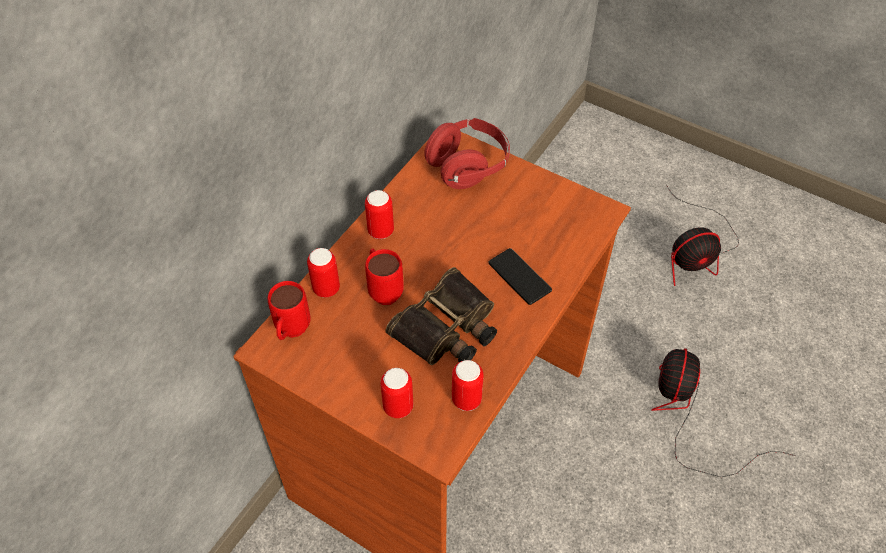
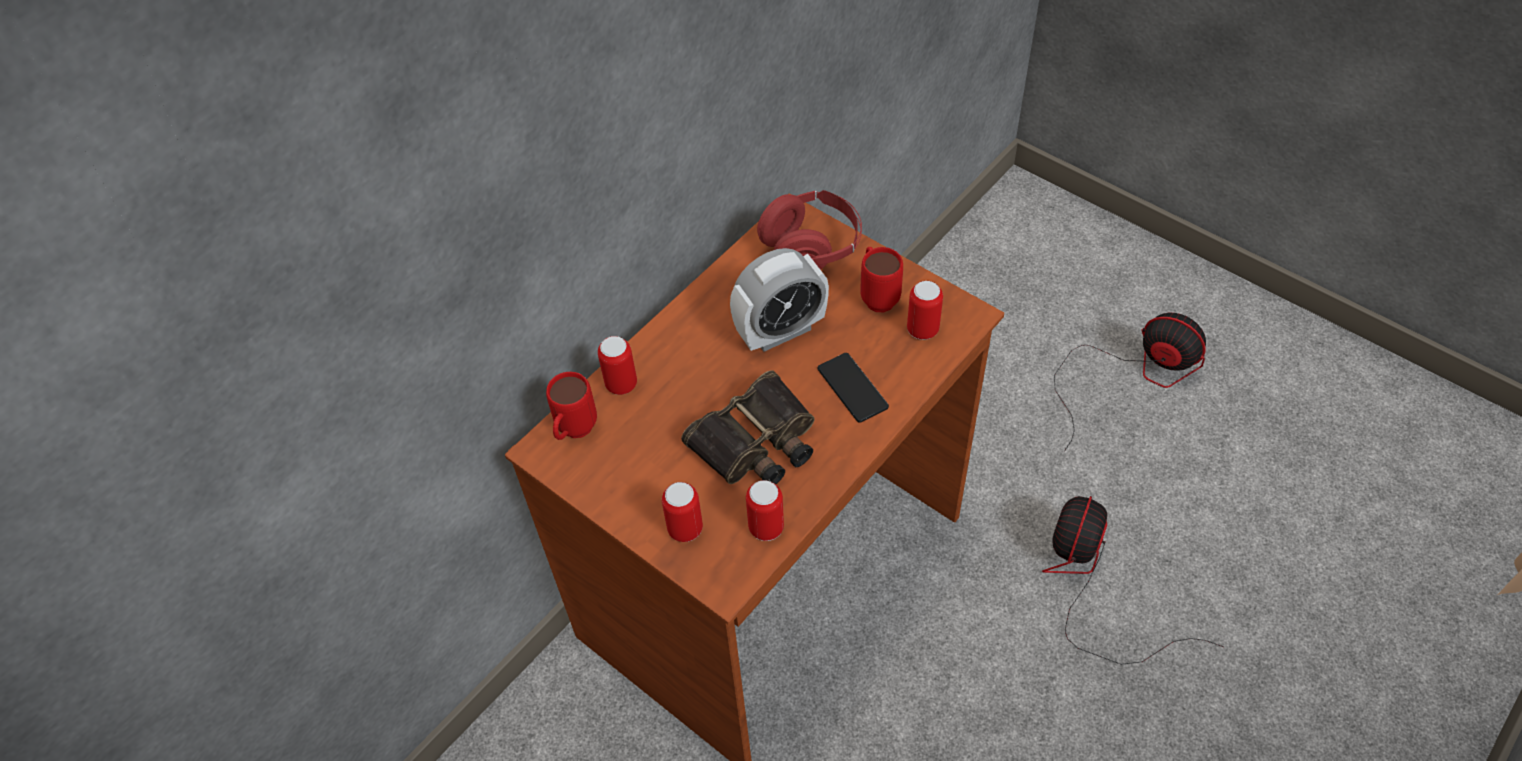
camera: 10 degrees right, 0 degrees up
(381, 231) = (695, 320): can -> can (922, 330)
(383, 289) = (687, 390): red mug -> red mug (877, 296)
(453, 235) = (780, 331): none -> alarm clock
(695, 252) = (1132, 374): fan -> fan turned 135 degrees counterclockwise

